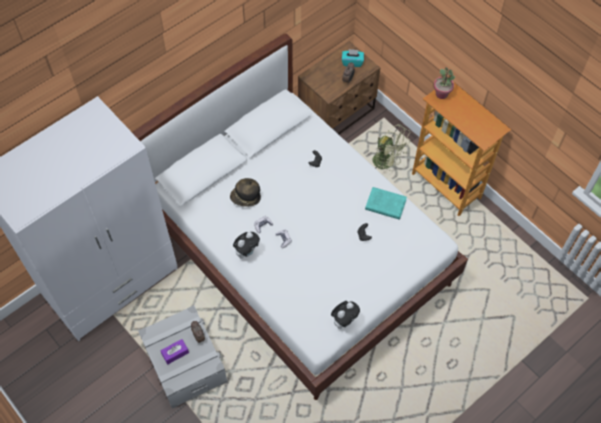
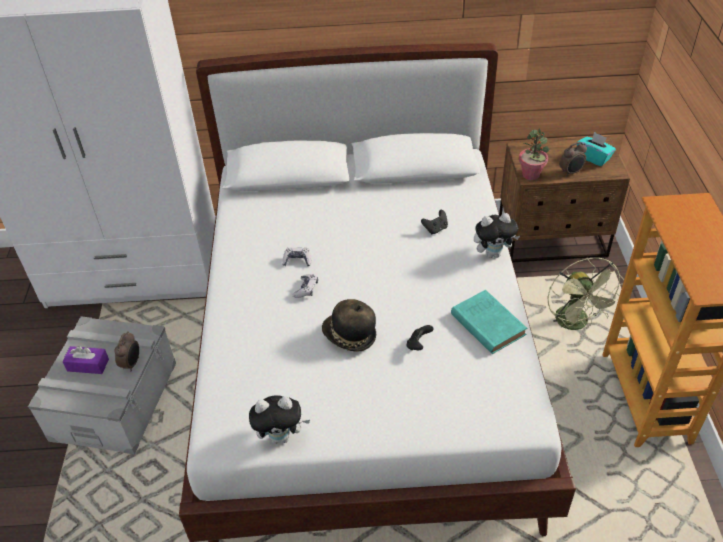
camera: 40 degrees right, 15 degrees down
(246, 198) = (309, 222): hat -> hat (349, 336)
(247, 252) = (248, 278): plush toy -> plush toy (493, 253)
(441, 94) = (679, 204): potted plant -> potted plant (531, 175)

